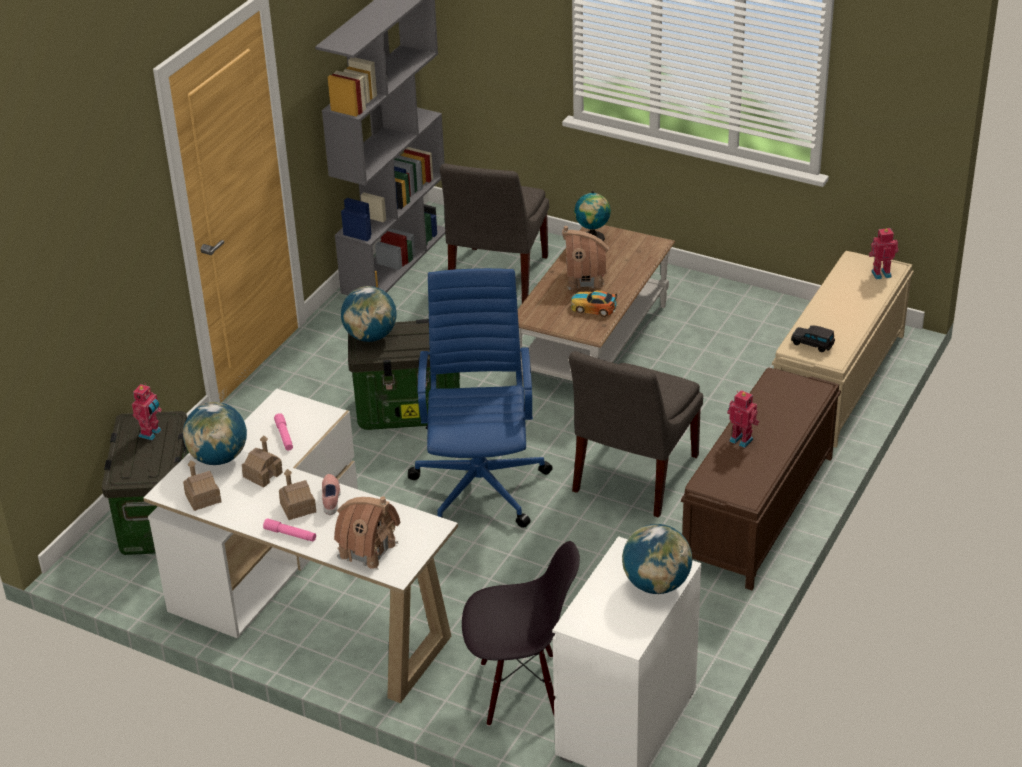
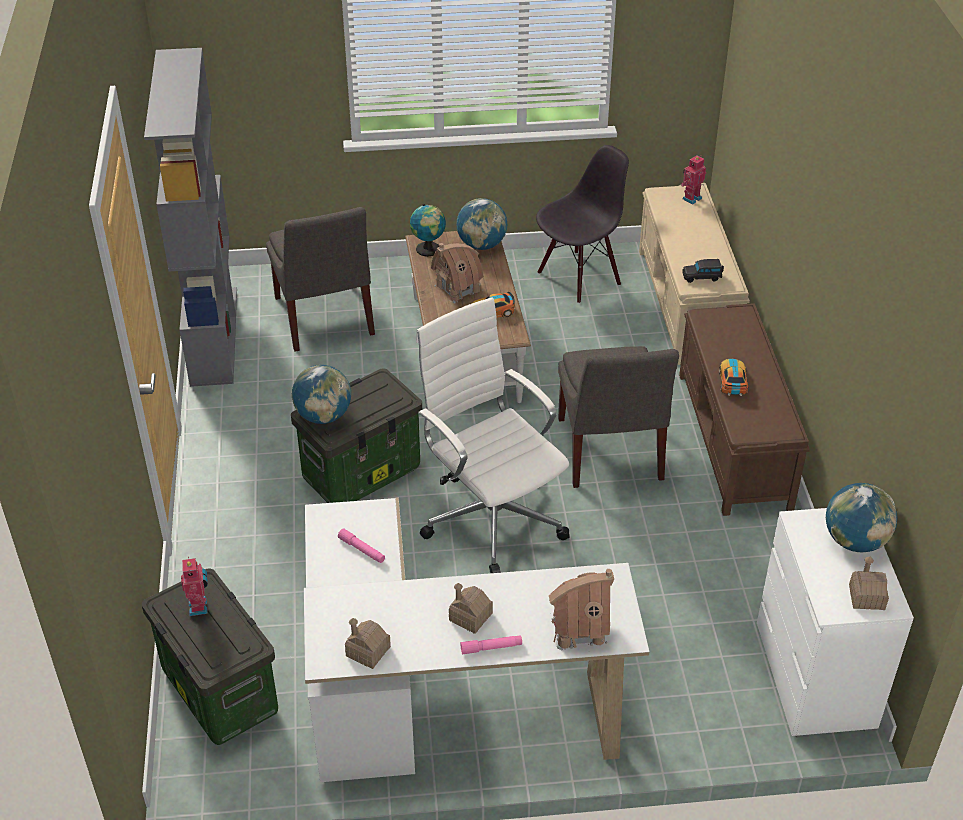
camera: 35 degrees left, 5 degrees up
(218, 458) = (341, 602): globe -> globe (481, 245)
(263, 474) = (402, 599): toy house -> toy house (866, 597)
(331, 499) = (493, 593): pink shoe -> none
(481, 485) = (492, 516): blue office chair -> white office chair
(521, 691) = (706, 692): black chair -> black chair (578, 277)
(742, 439) = (732, 381): toy robot -> toy car

